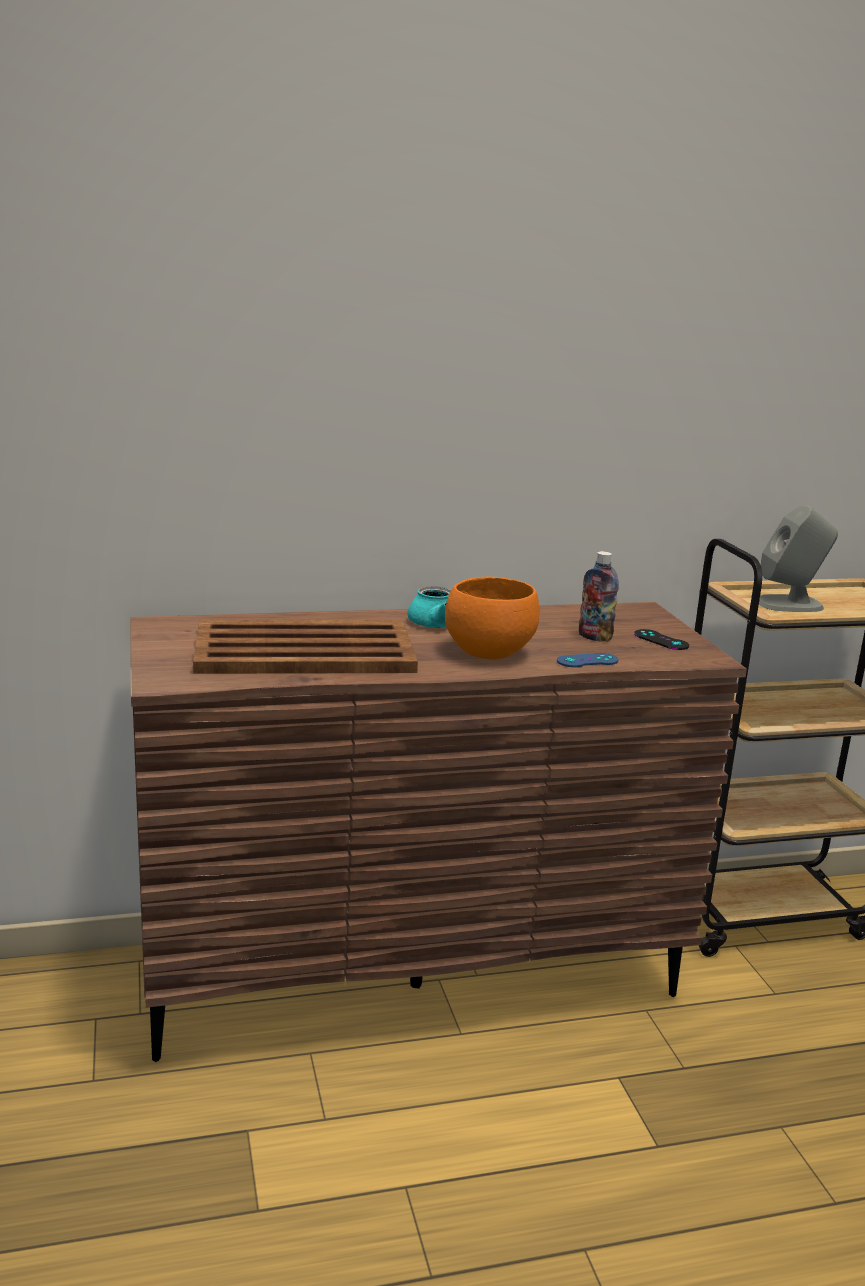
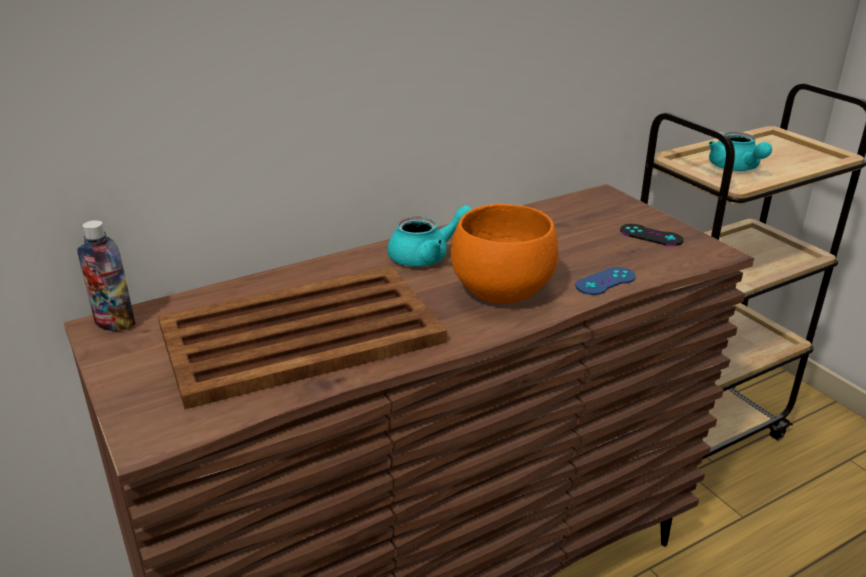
camera: 15 degrees left, 10 degrees up
(595, 637) = (588, 245): bottle -> bottle (115, 323)
(790, 604) = (736, 168): grey speaker -> turquoise teapot

